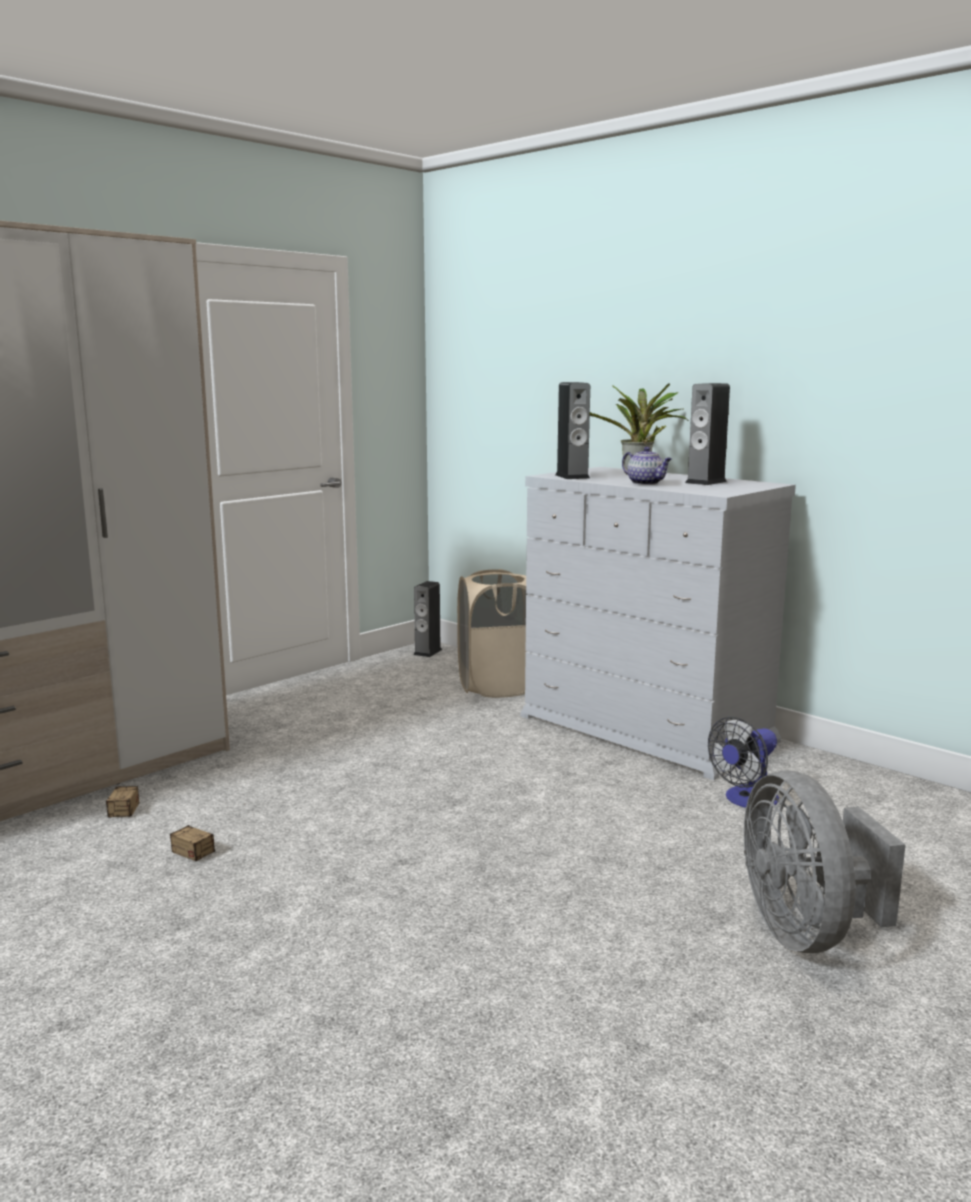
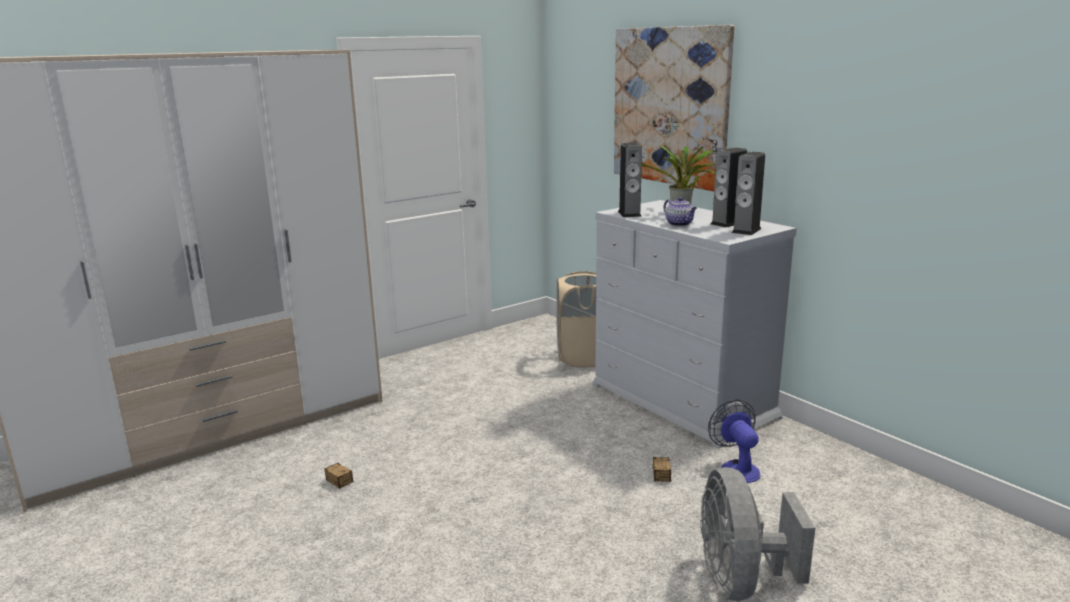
camera: 10 degrees right, 5 degrees up
(117, 821) = (297, 453): storage box -> storage box (662, 485)
(427, 652) = (542, 324): speaker -> speaker (746, 230)
(611, 343) = (670, 106): none -> picture
(746, 800) = (736, 468): fan -> fan turned 105 degrees clockwise

